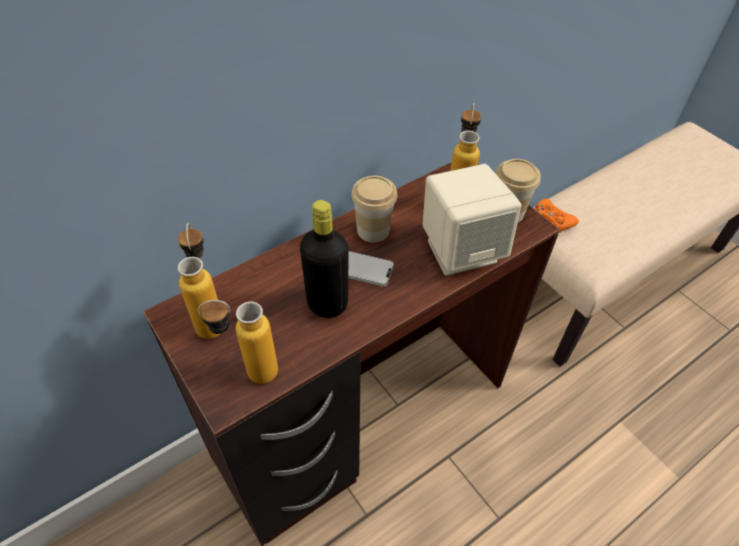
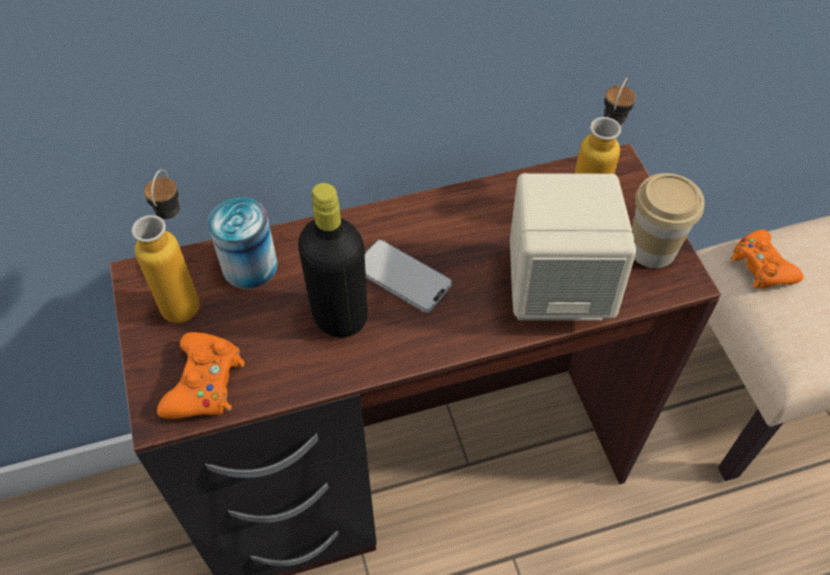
camera: 20 degrees right, 5 degrees up
(249, 287) = (249, 266): none -> can
(249, 373) = (205, 383): bottle -> orange game controller
(373, 230) = (445, 227): cup -> none

